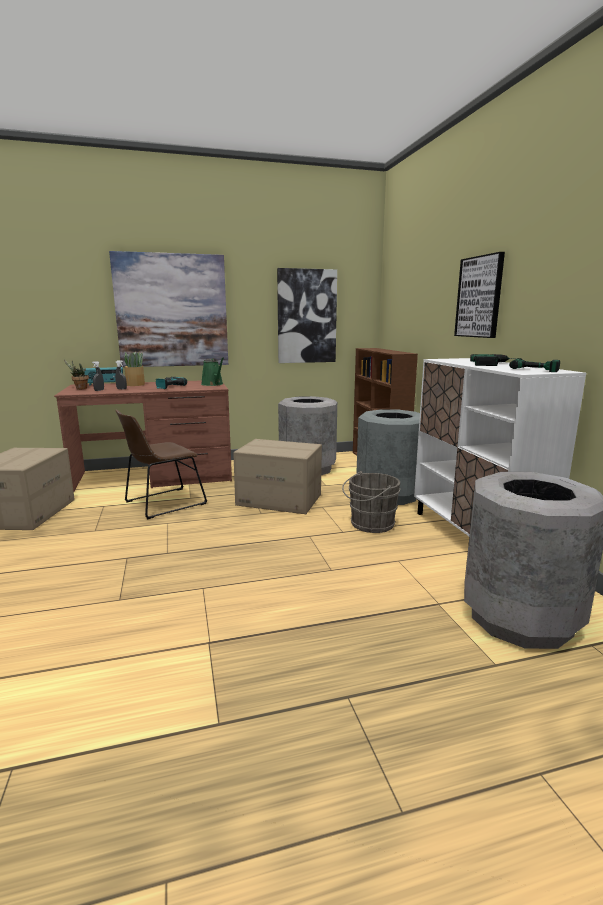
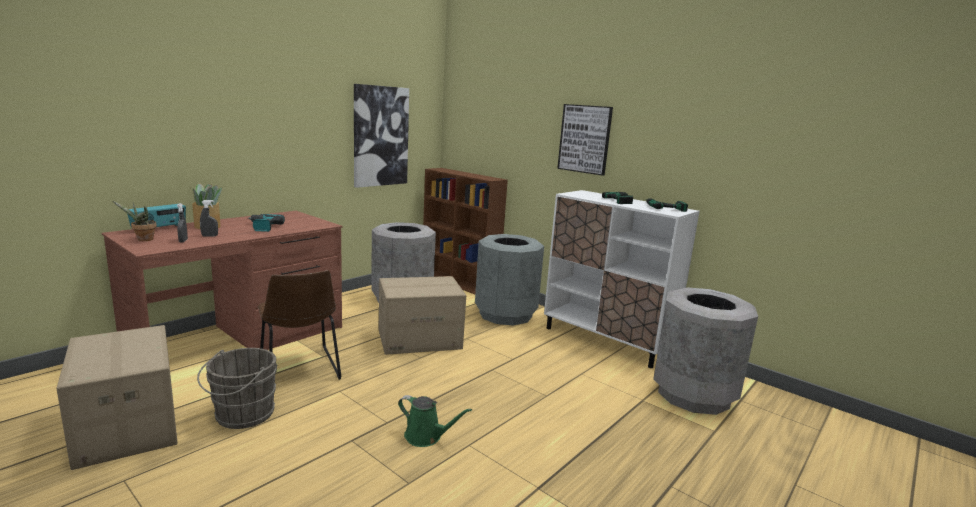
camera: 35 degrees left, 0 degrees up
(162, 503) = (300, 370): brown chair -> brown chair turned 45 degrees counterclockwise
(172, 311) = (240, 130): picture -> none
(213, 384) = (308, 219): green watering can -> green watering can (426, 437)
(370, 524) = (525, 347): grey bucket -> grey bucket (242, 415)

